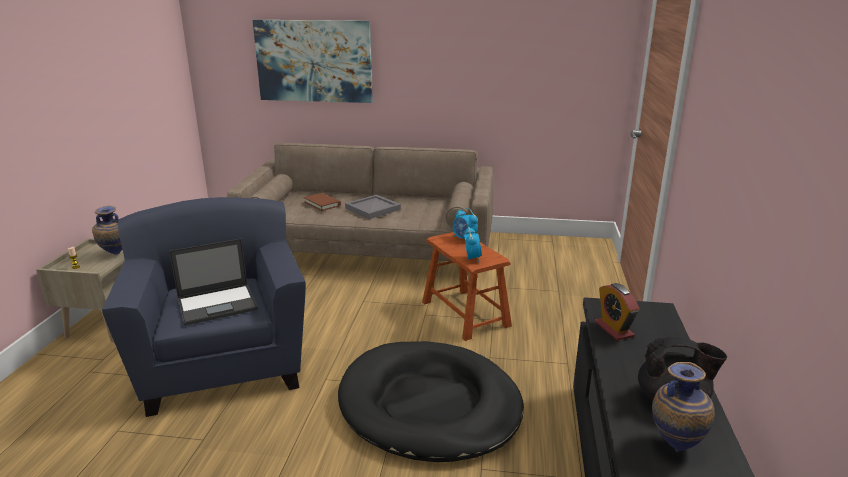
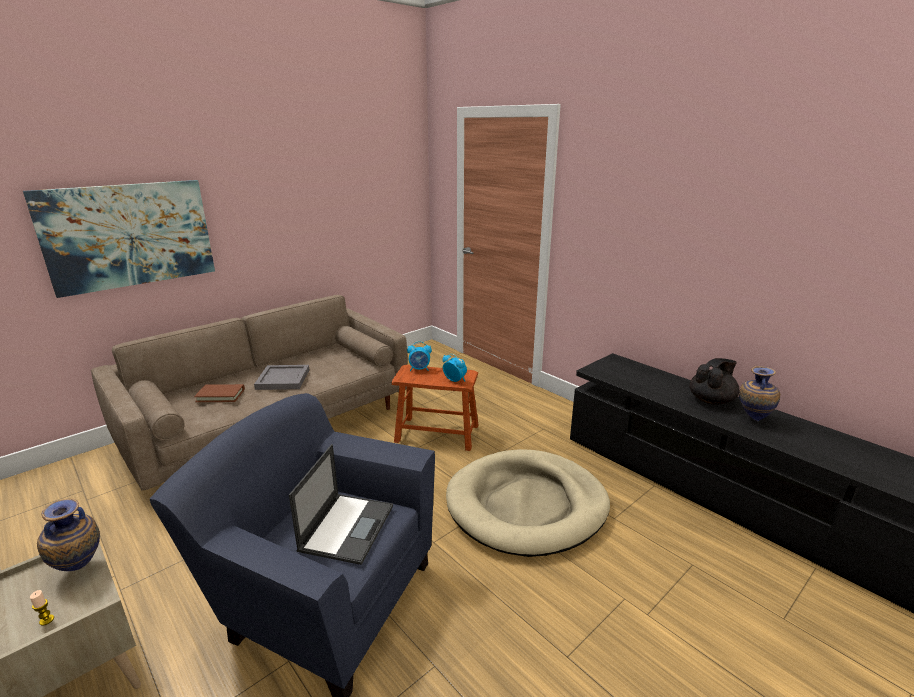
camera: 50 degrees left, 0 degrees up
(429, 405) = (527, 505): black dog bed -> beige dog bed
(614, 329) = (624, 380): alarm clock -> none

